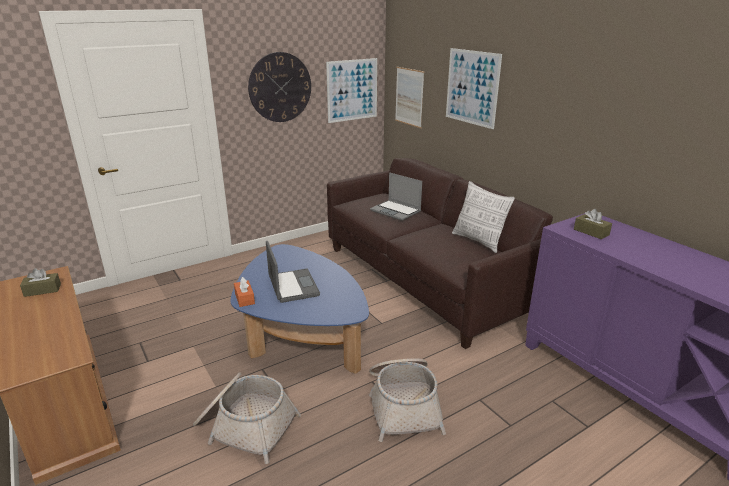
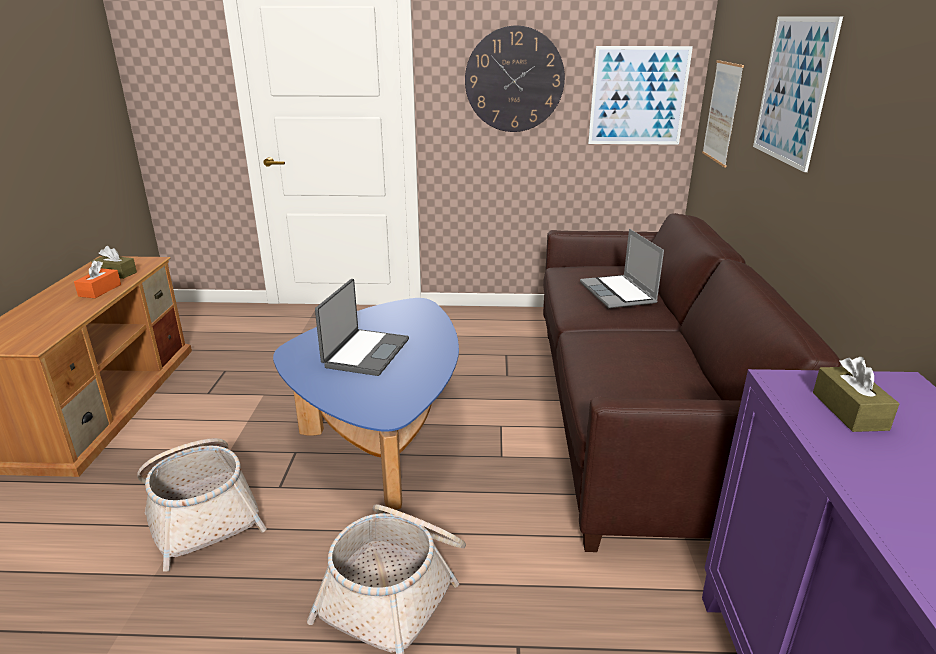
camera: 35 degrees right, 0 degrees up
(244, 298) = (296, 348): orange tissue box -> orange tissue box (100, 290)
(478, 241) = (699, 374): pillow -> none

